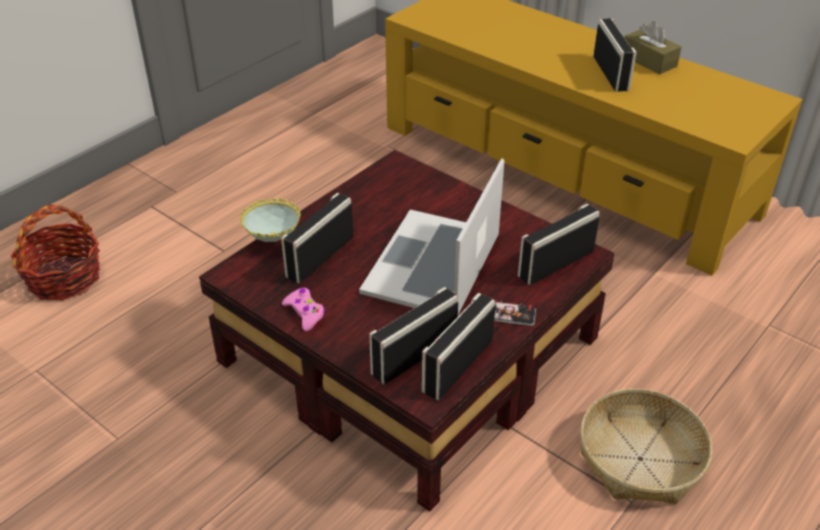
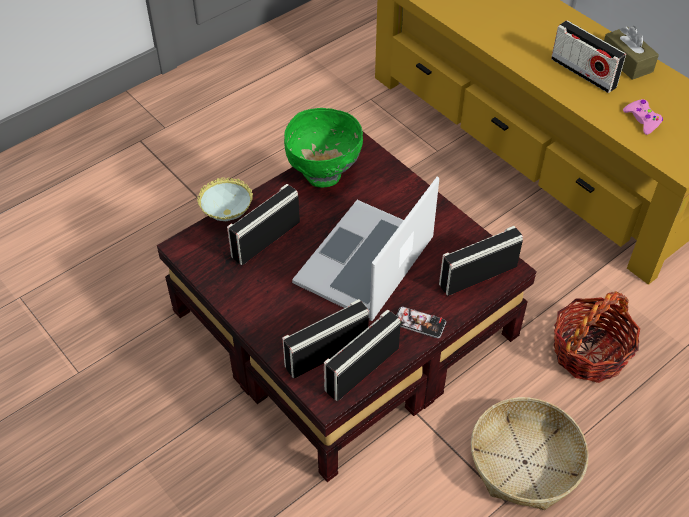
camera: 10 degrees right, 10 degrees up
(64, 278) = (54, 207): basket -> basket (589, 352)
(305, 313) = (241, 296): pink game controller -> pink game controller (642, 120)
(368, 193) = (323, 175): none -> green bowl
(611, 73) = (583, 73): radio -> radio turned 135 degrees clockwise

